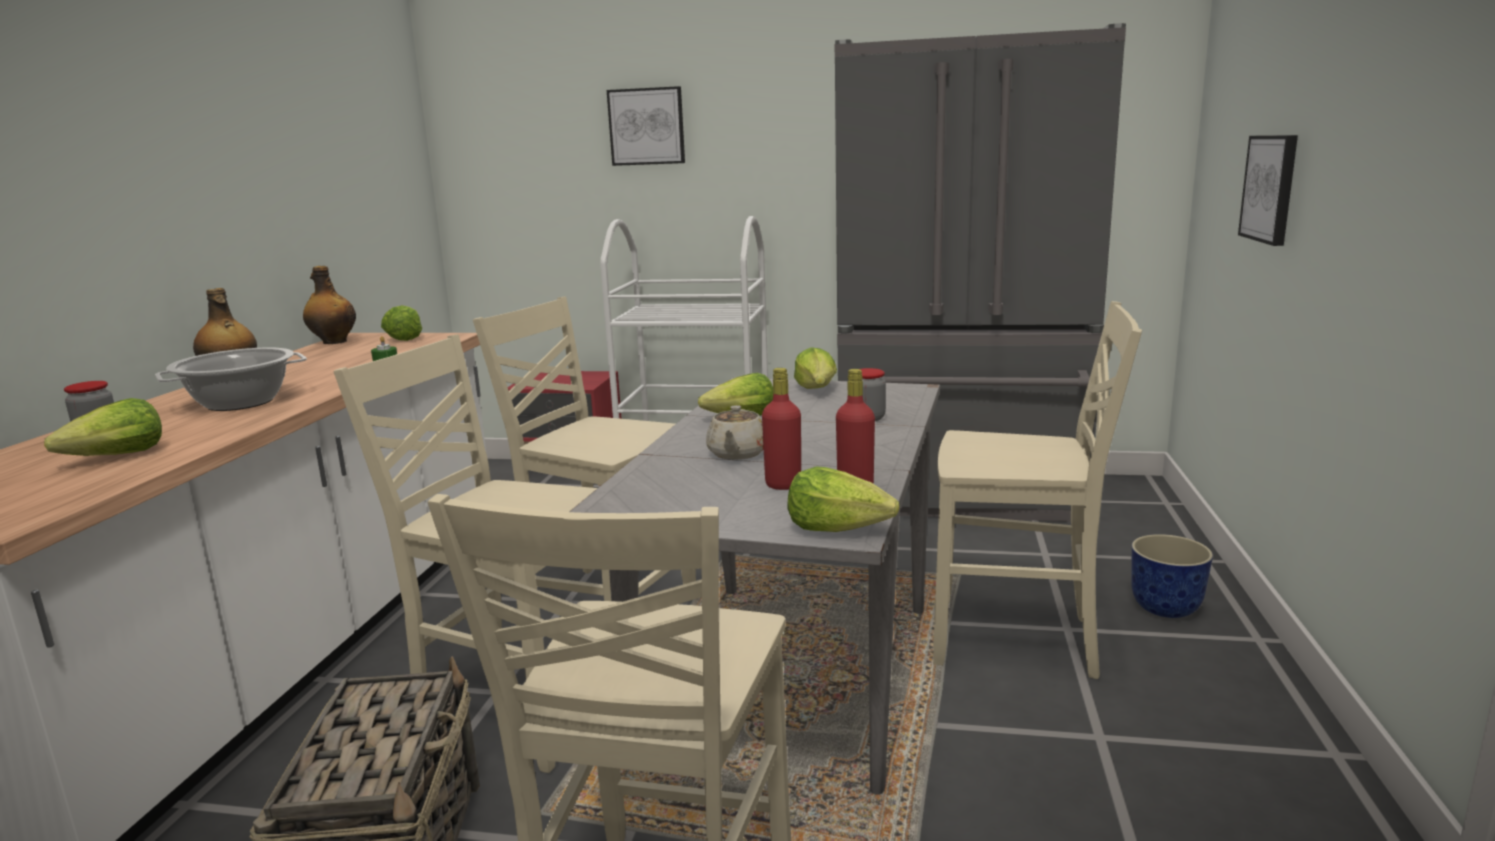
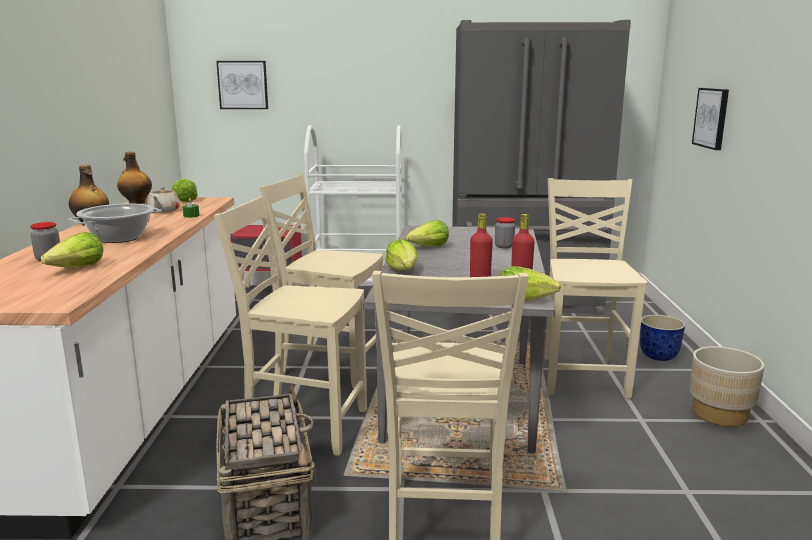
camera: 10 degrees left, 0 degrees up
(647, 126) = (325, 65): picture -> picture (243, 85)
(737, 454) = (441, 265): beige teapot -> beige teapot (164, 211)
(817, 389) = (463, 231): lettuce -> lettuce (403, 270)
(1017, 640) = (583, 376): beige chair -> beige chair turned 90 degrees counterclockwise
(1255, 735) = (719, 414): none -> beige planter

